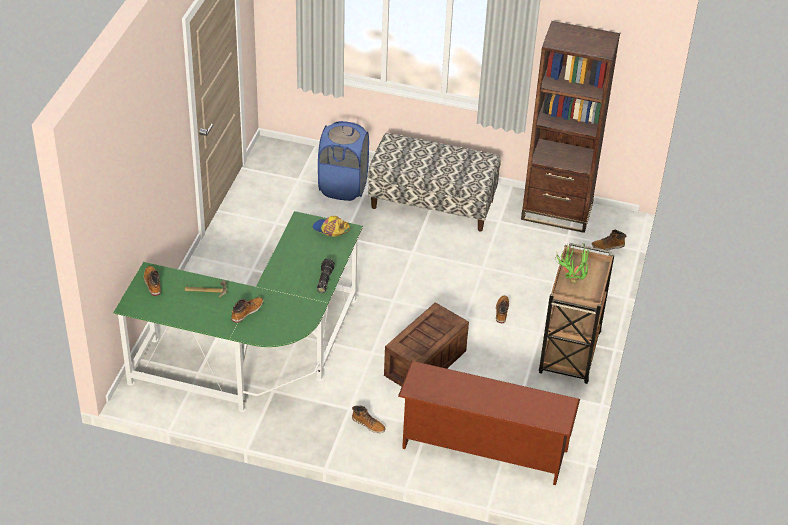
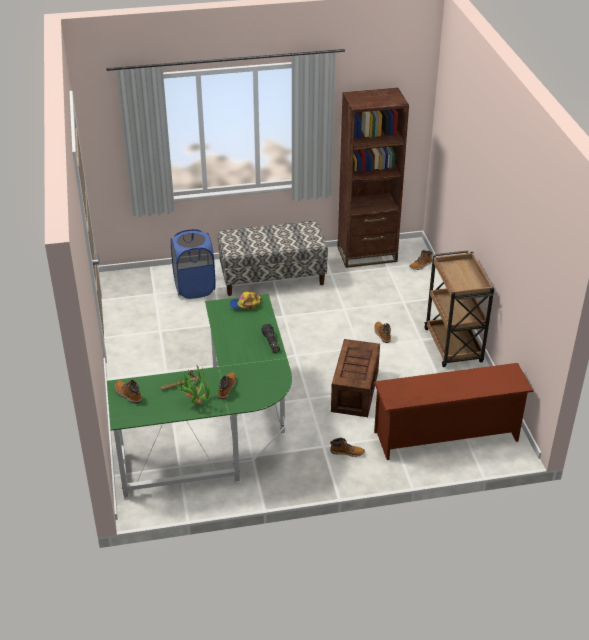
camera: 25 degrees left, 5 degrees down
(570, 279) = (454, 278): potted plant -> potted plant (195, 402)

